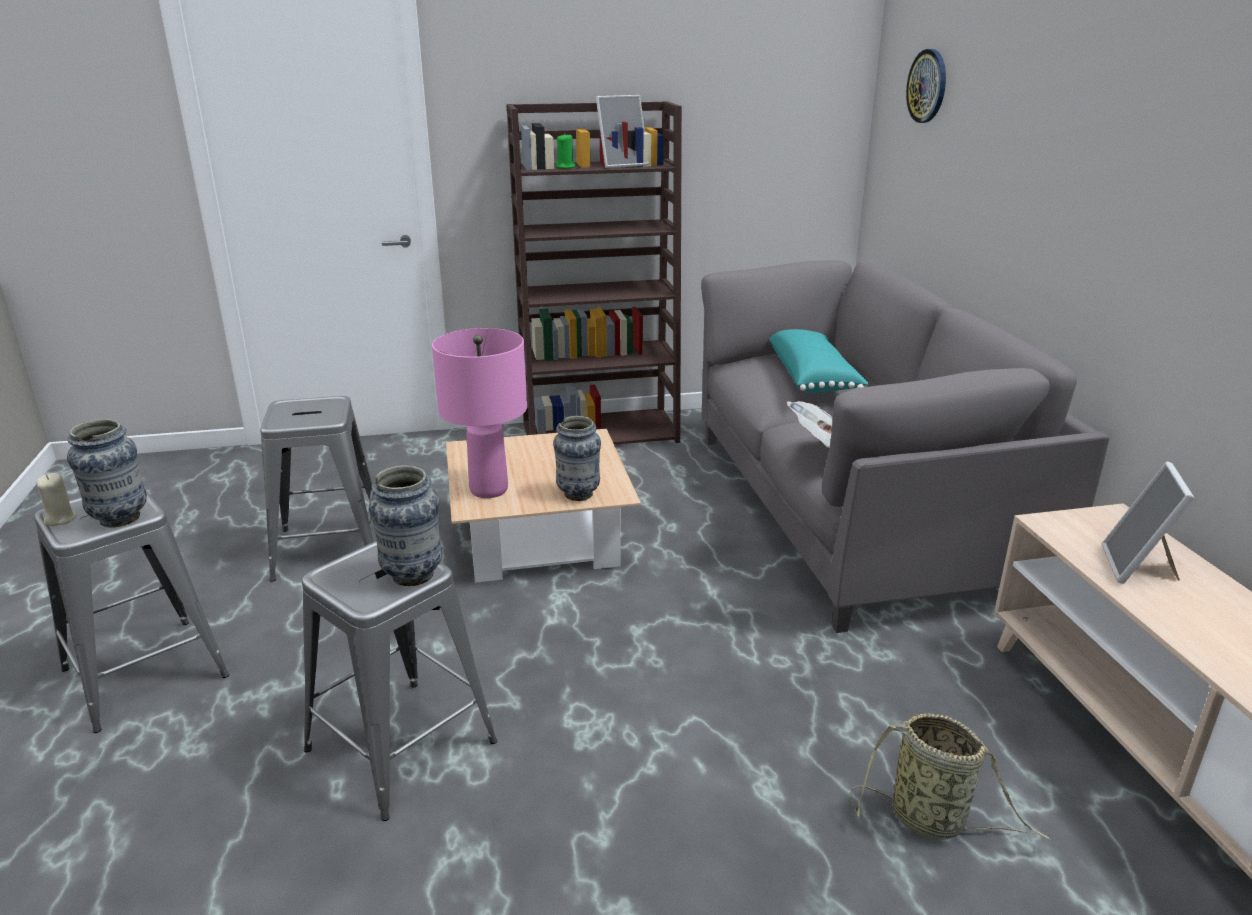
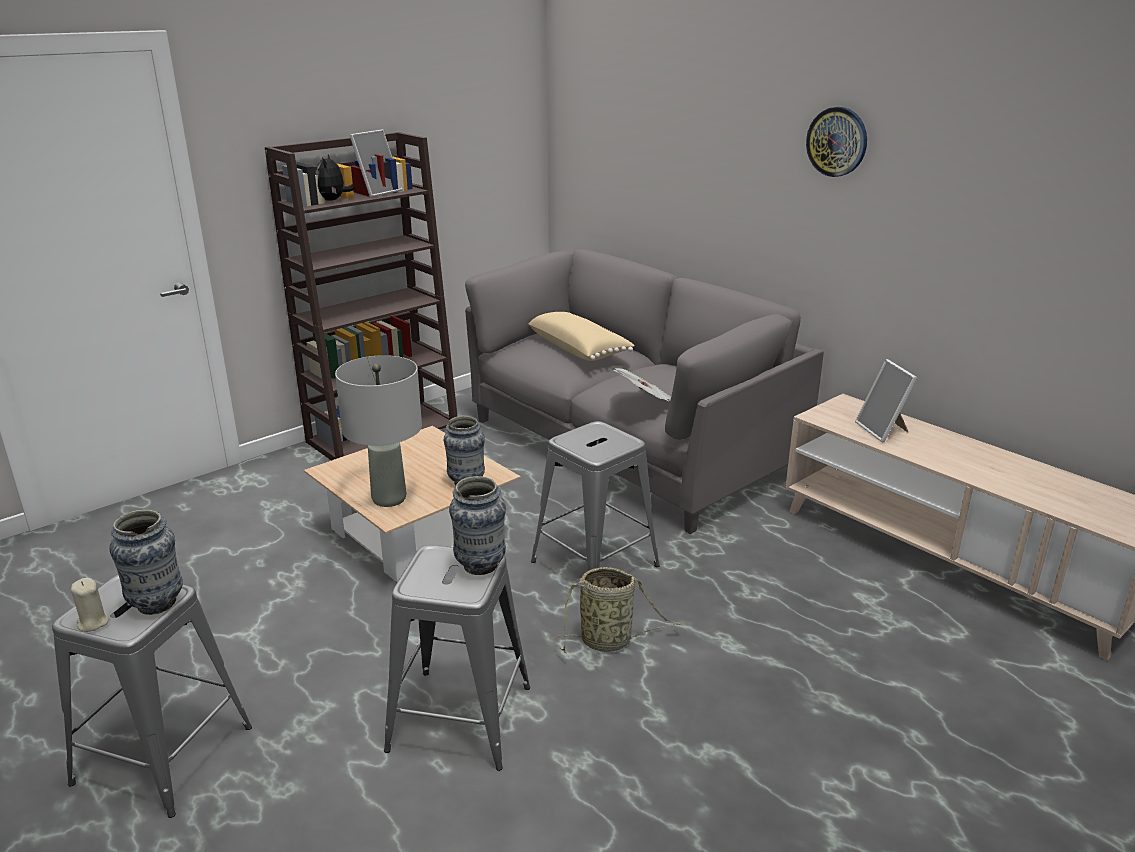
camera: 30 degrees left, 0 degrees up
(328, 549) = (231, 598): grey stool -> grey stool (594, 564)
(489, 489) = (389, 498): pink table lamp -> grey table lamp
(565, 167) = (333, 200): green candle -> plush toy
(813, 378) = (579, 349): turquoise pillow -> beige pillow
(927, 86) = (608, 108): wall clock -> wall clock (837, 141)
(932, 821) = (834, 626): basket -> basket (609, 641)

